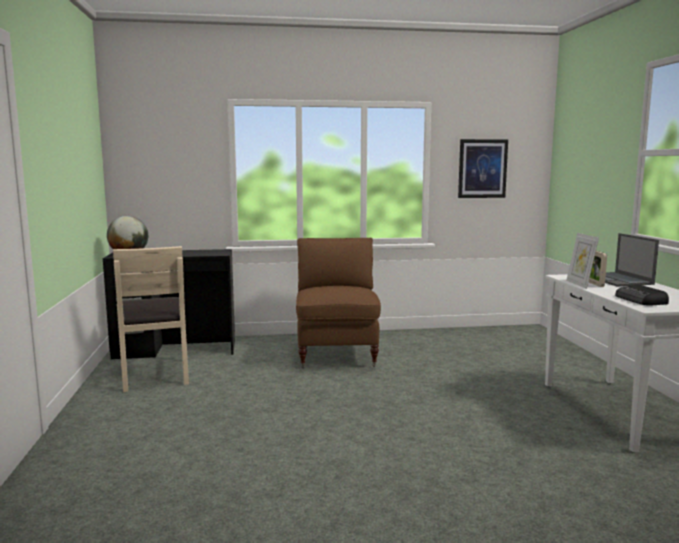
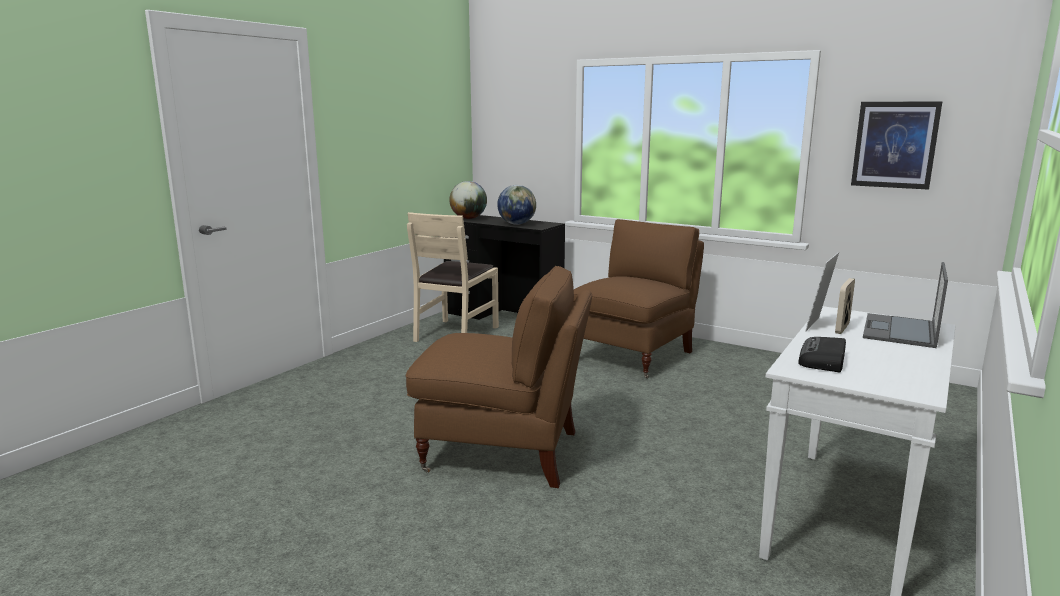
camera: 40 degrees right, 5 degrees up
(192, 254) = (517, 224): none -> globe
(379, 453) = (503, 452): none -> brown armchair

